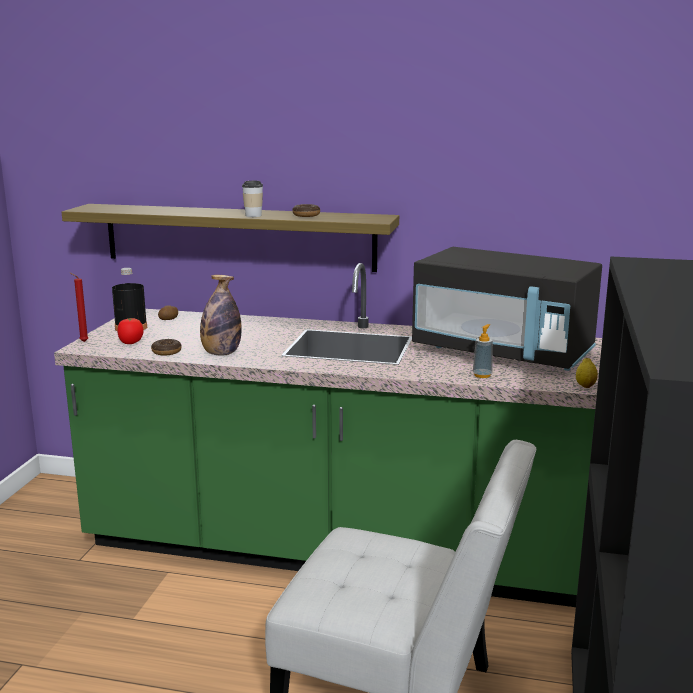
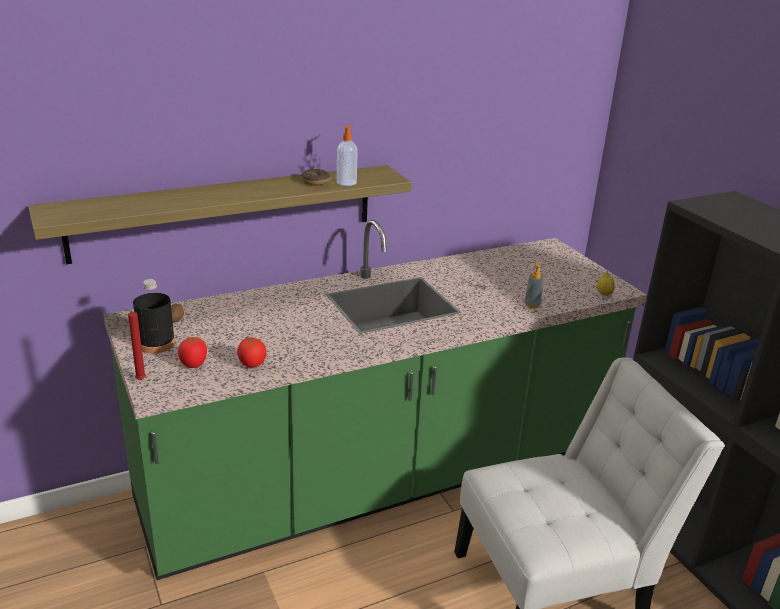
camera: 40 degrees left, 10 degrees up
(166, 352) = (252, 364): donut -> tomato
(221, 353) = (306, 349): bottle -> none
(253, 215) = (269, 192): cup -> none
(330, 218) = (346, 182): none -> soap dispenser
(503, 352) = (508, 275): black microwave -> none

